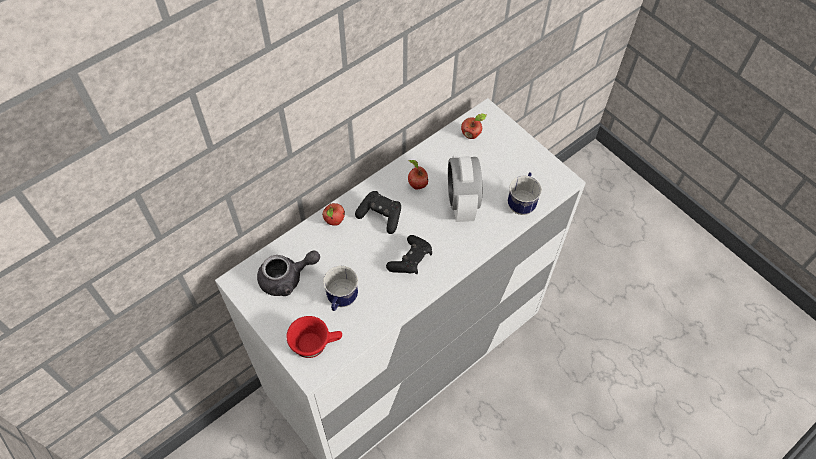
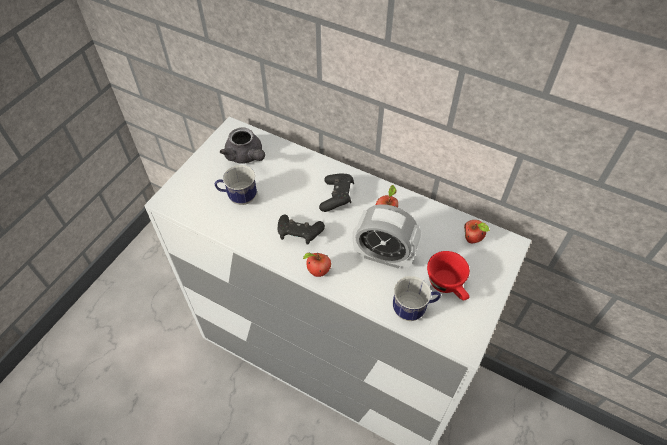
camera: 70 degrees right, 5 degrees down
(316, 343) = (192, 195): red cup -> red cup (448, 286)
(335, 222) = (315, 168): apple -> apple (317, 272)
(461, 203) = (383, 256): alarm clock -> alarm clock turned 135 degrees counterclockwise

